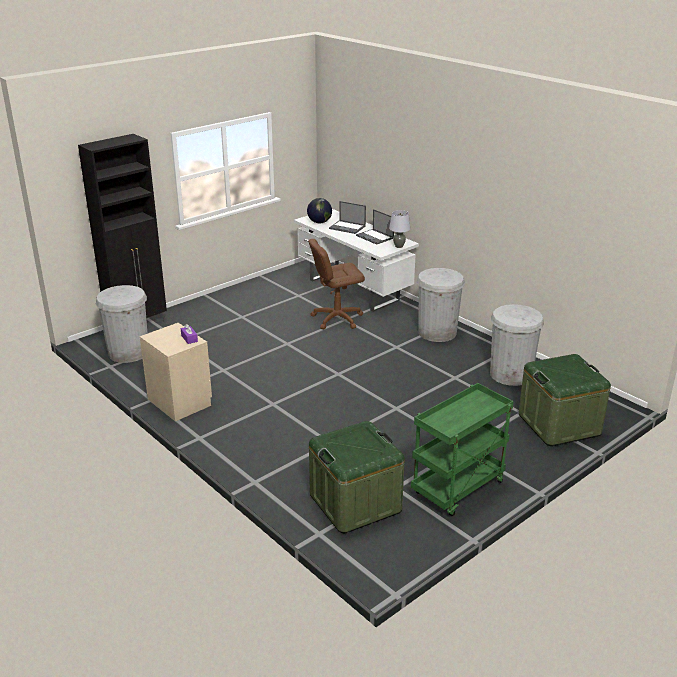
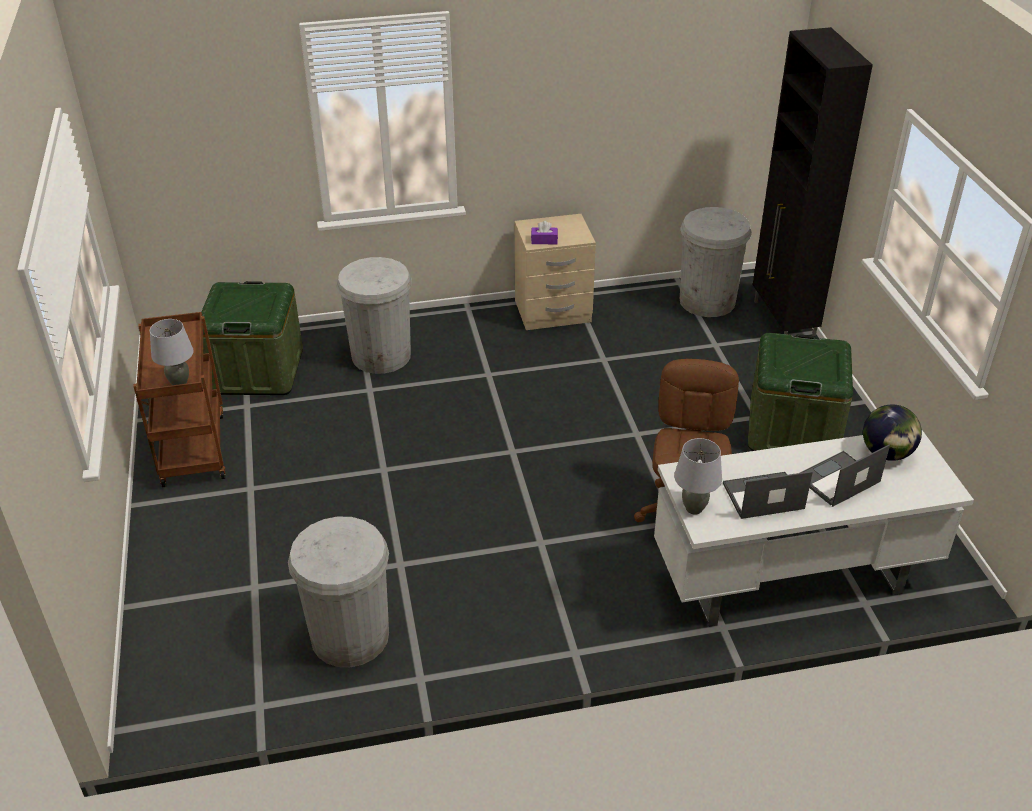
camera: 120 degrees right, 10 degrees up
(437, 332) = (550, 617): white trash can -> white trash can (381, 355)
(458, 489) = (192, 448): green cart -> brown cart
(482, 399) = (179, 383): none -> grey table lamp
(559, 424) = (191, 610): green storage box -> green storage box (793, 429)

